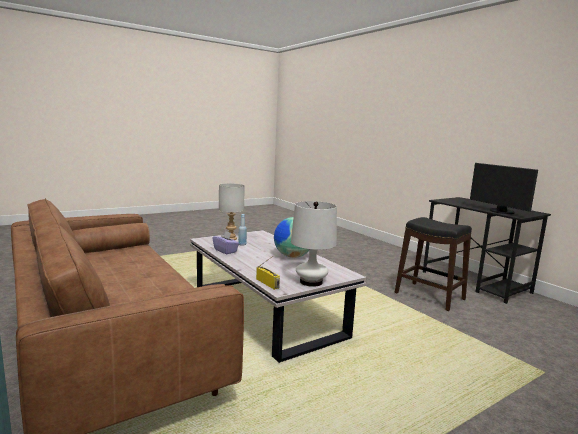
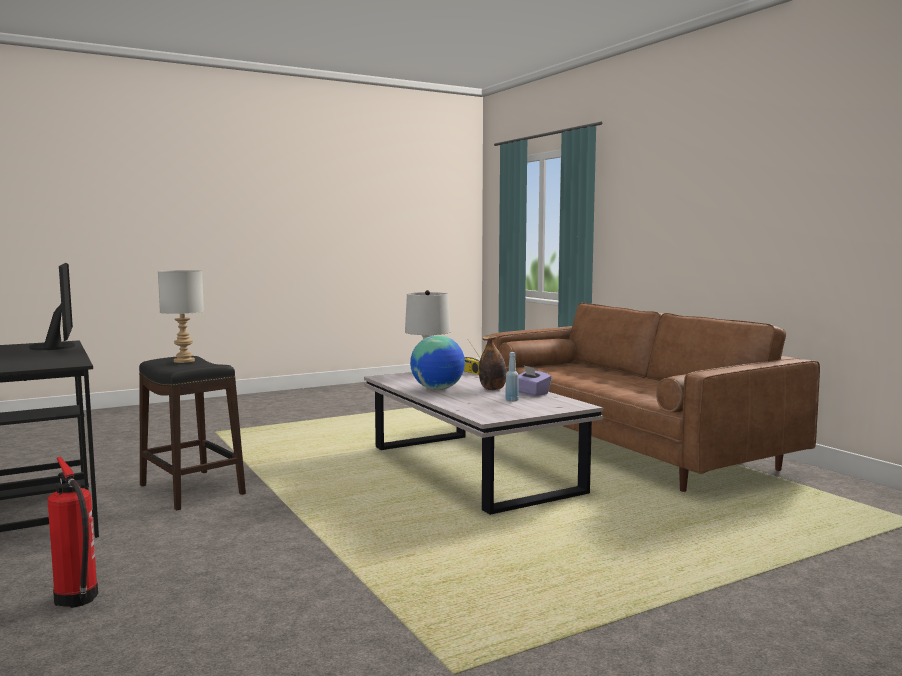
camera: 175 degrees left, 5 degrees down
(231, 238) = (534, 407): grey table lamp -> grey table lamp (183, 361)
(252, 256) = (492, 389): none -> bottle
(387, 254) = (77, 600): none -> fire extinguisher

